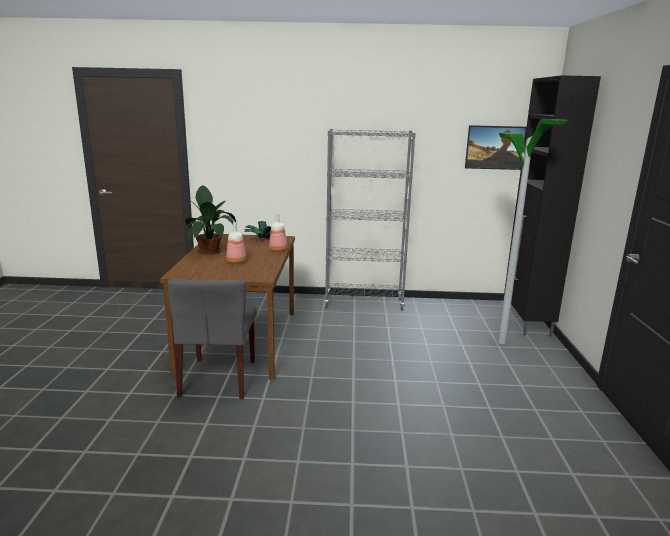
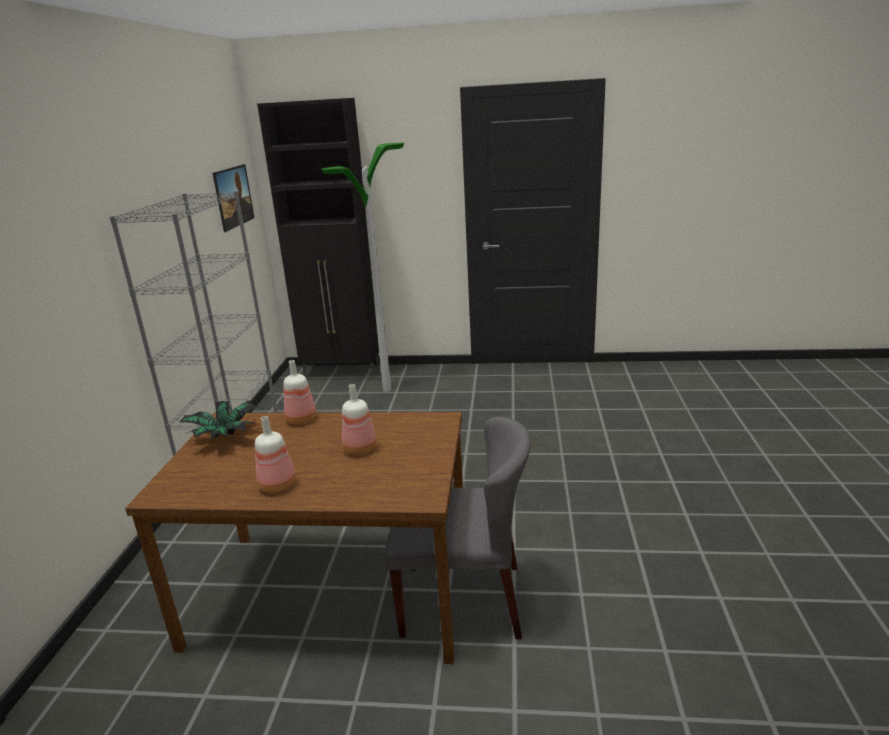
camera: 85 degrees left, 5 degrees up
(210, 250) = (278, 485): potted plant -> bottle

